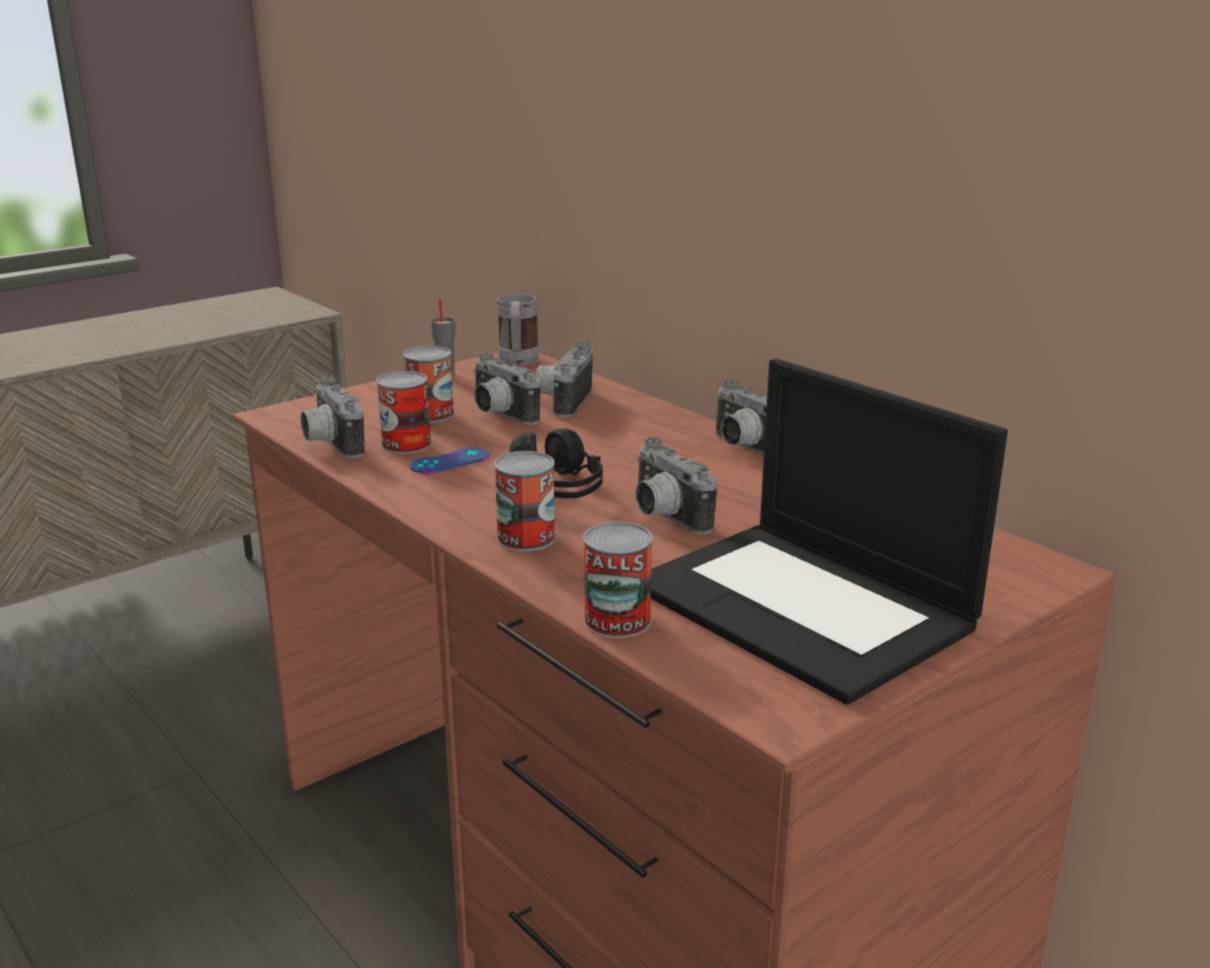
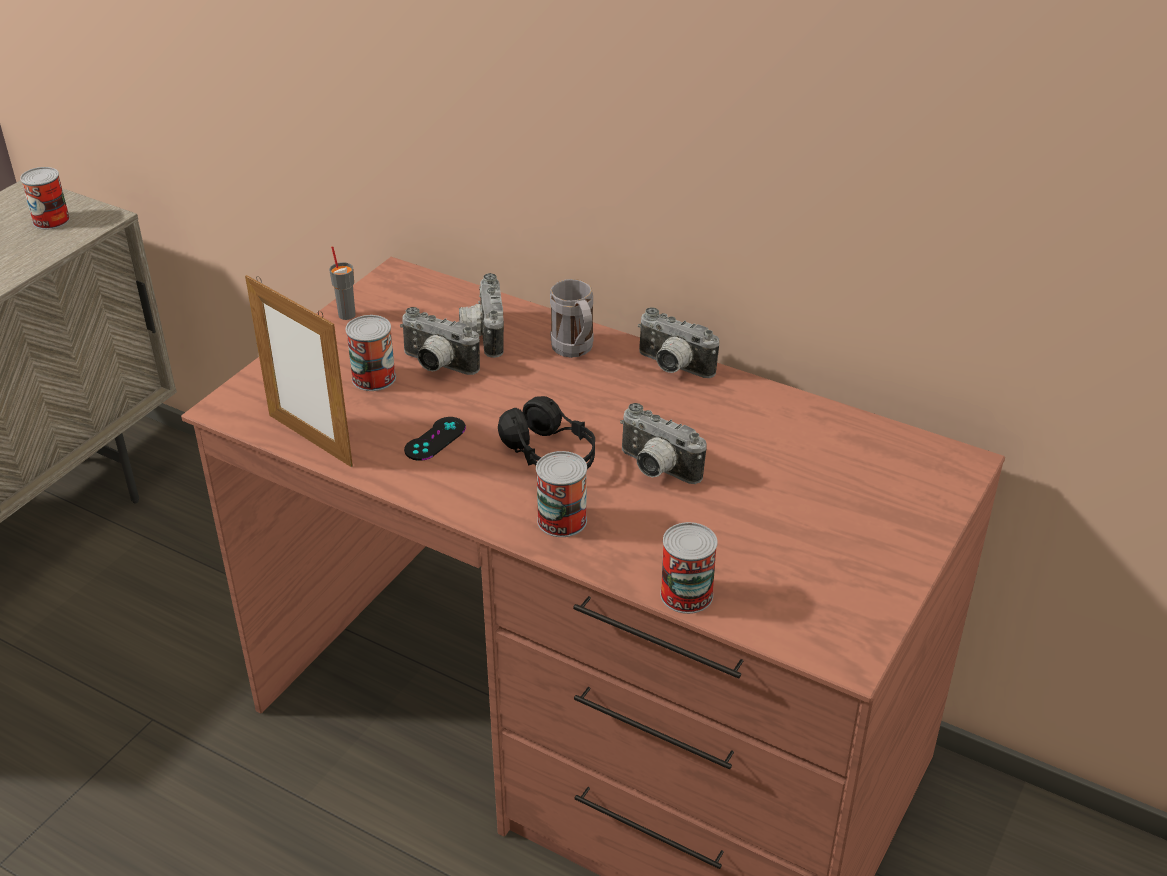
camera: 20 degrees left, 15 degrees up
(330, 444) = (310, 440): camera -> picture frame
(406, 444) = (380, 424): can -> can (51, 220)
(449, 461) = (435, 439): blue game controller -> black game controller
(517, 362) = (403, 283): grey mug -> grey mug (575, 352)
(806, 607) = (812, 545): laptop -> none

